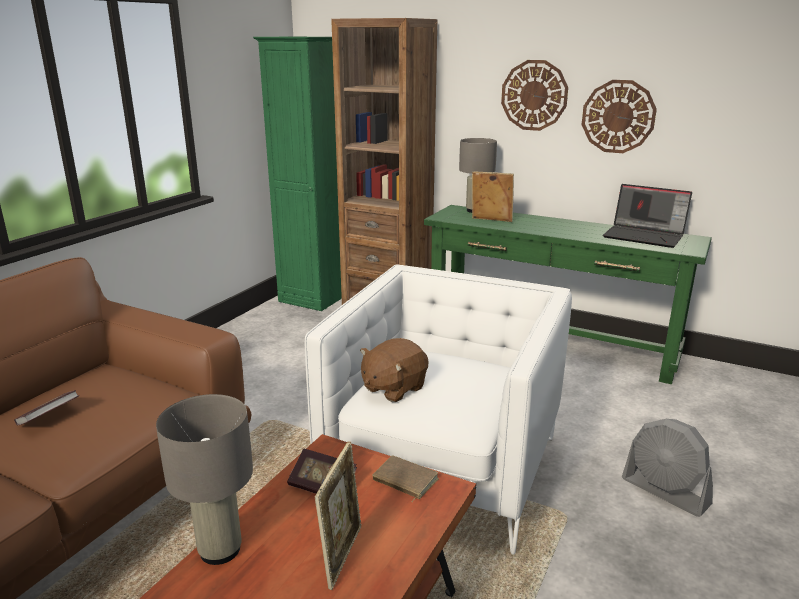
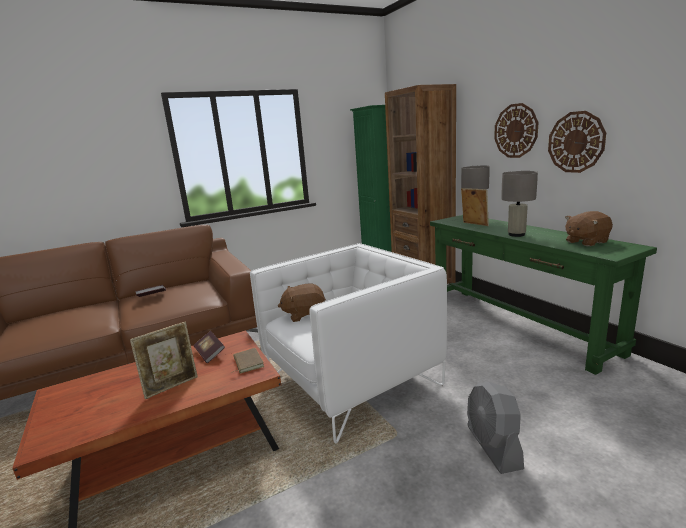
camera: 35 degrees right, 5 degrees down
(220, 549) = (136, 367): grey table lamp -> grey table lamp (516, 234)
(645, 236) = (586, 242): laptop -> brown plush toy

